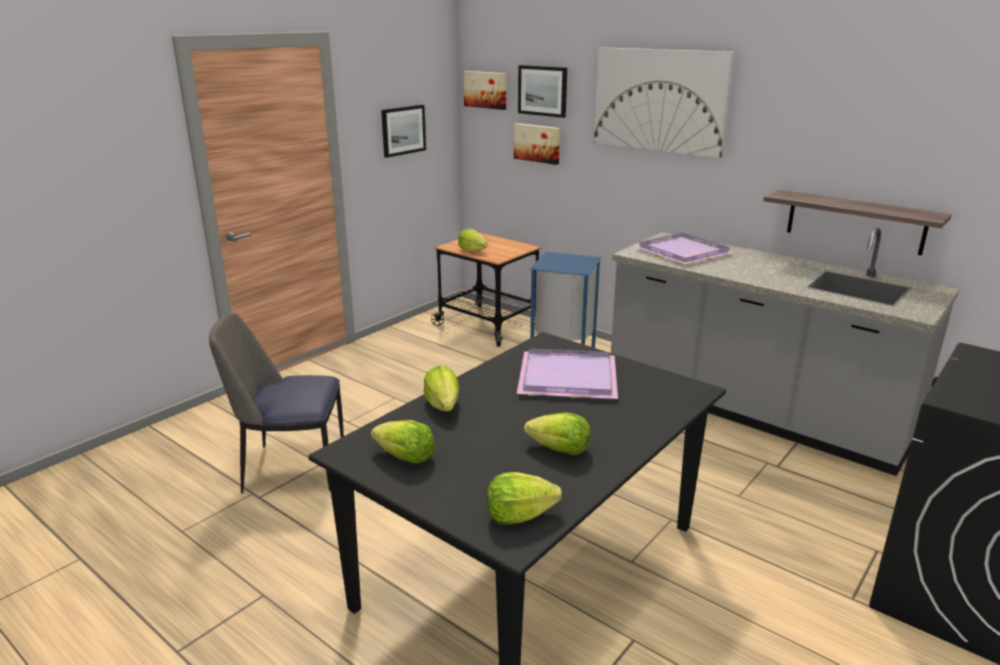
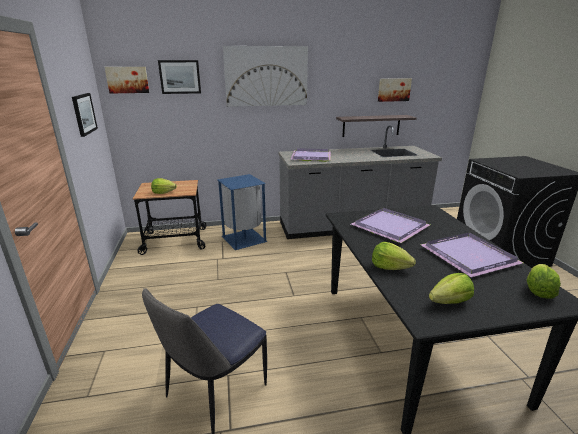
camera: 50 degrees left, 0 degrees up
(537, 143) = (180, 113): picture -> picture (393, 89)
(559, 450) = (470, 256): lettuce -> purple tray

